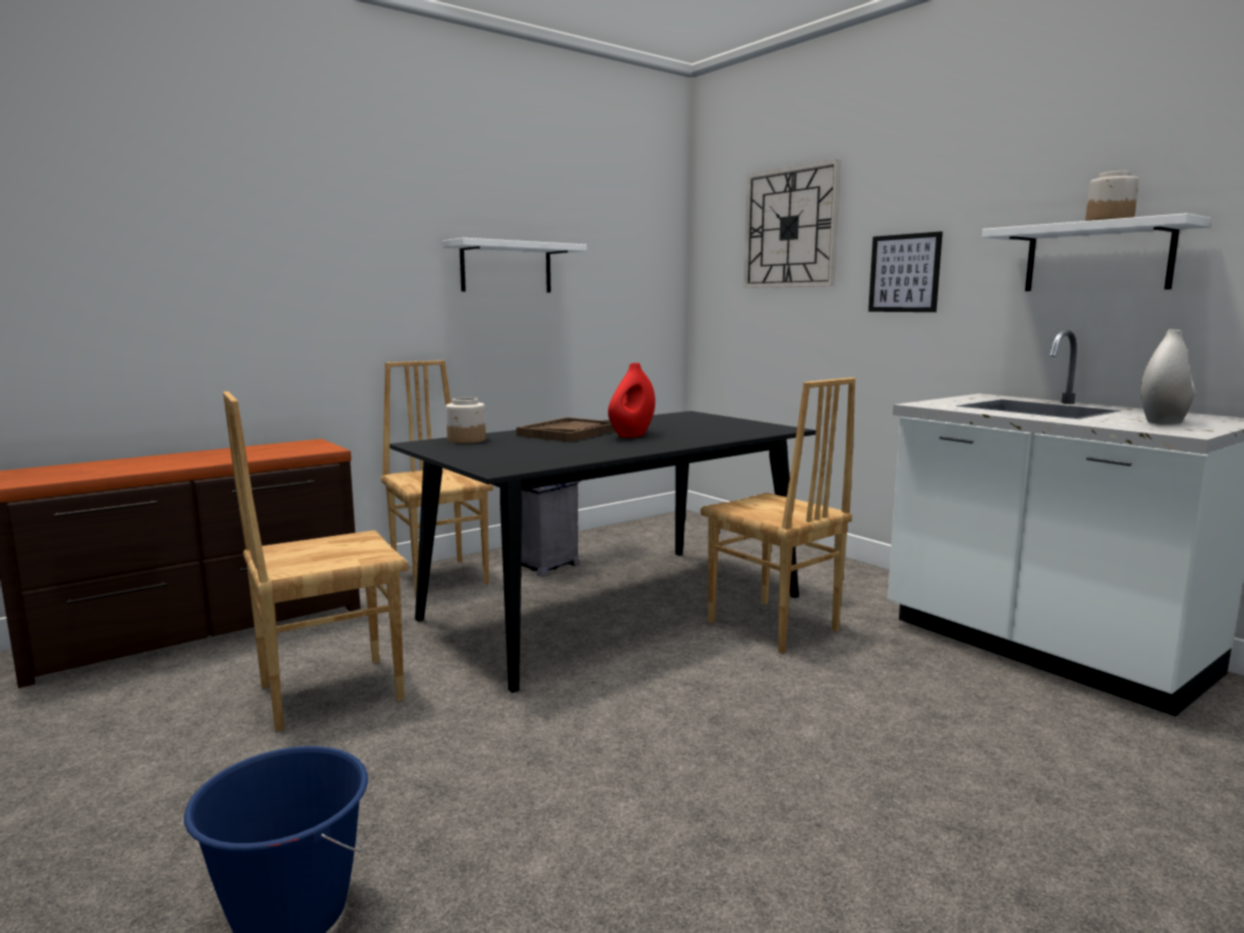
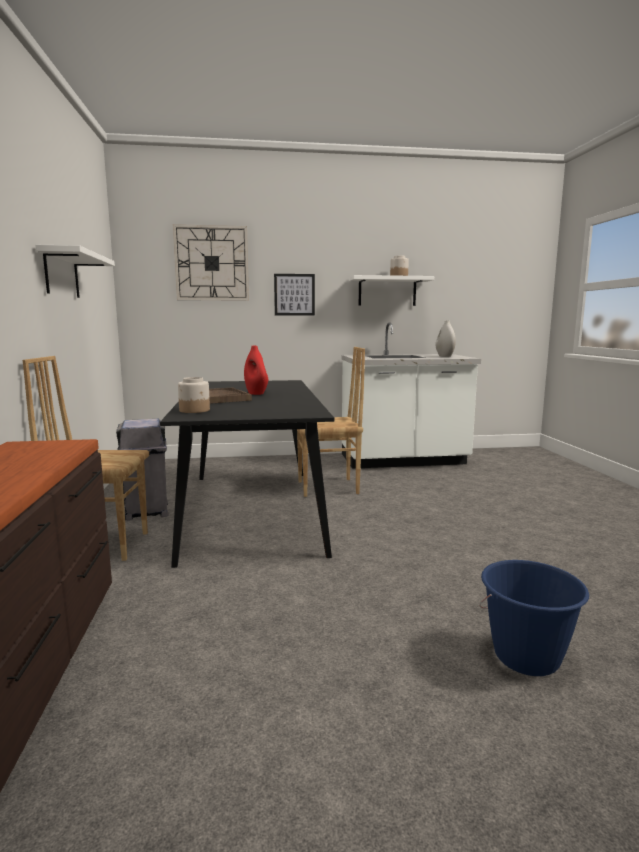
camera: 60 degrees left, 0 degrees up
(329, 692) = (258, 616): brown chair -> none

